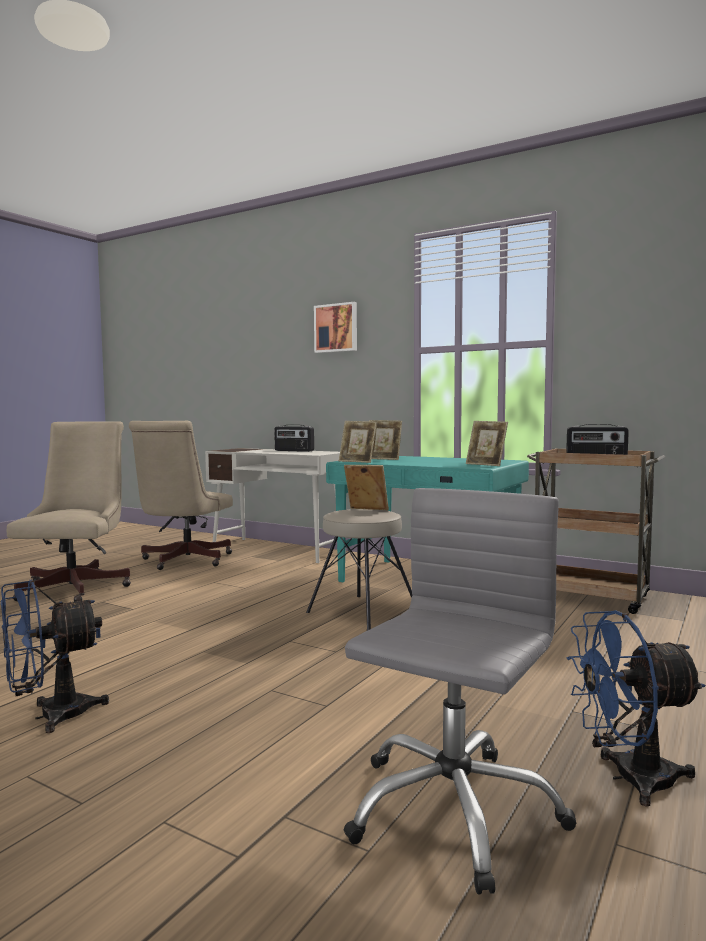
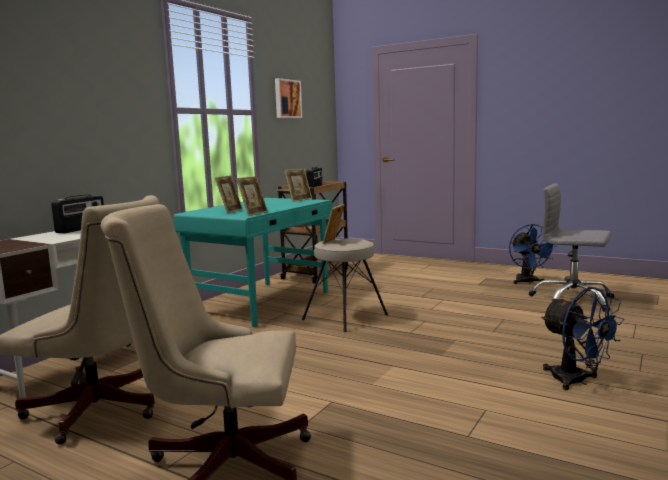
camera: 90 degrees left, 5 degrees up
(336, 328) = (89, 74): picture -> picture (287, 99)

